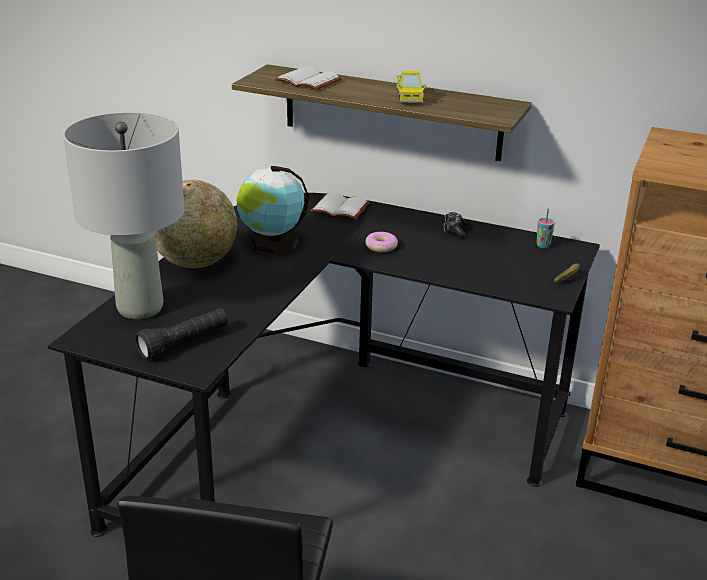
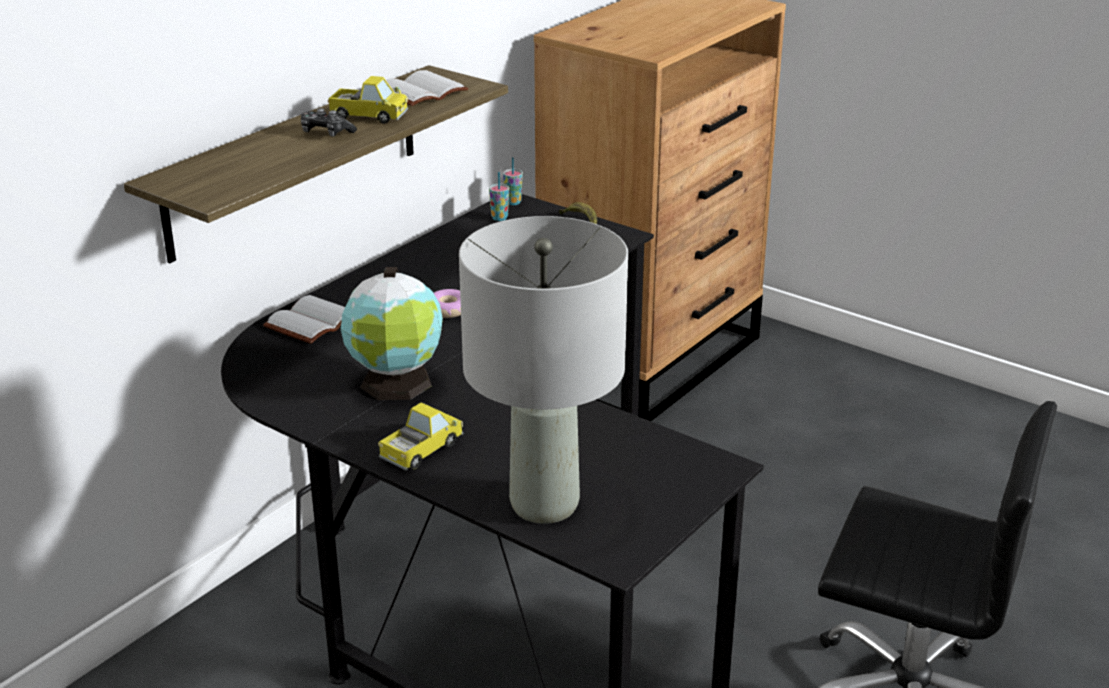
camera: 75 degrees left, 0 degrees up
(184, 343) = (653, 472): black flashlight -> none
(195, 262) = (421, 450): globe -> toy truck
(310, 81) = (245, 162): white book -> white book (421, 91)
(454, 230) = (429, 258): game controller -> game controller (326, 133)
(576, 247) = (513, 202): none -> cup

